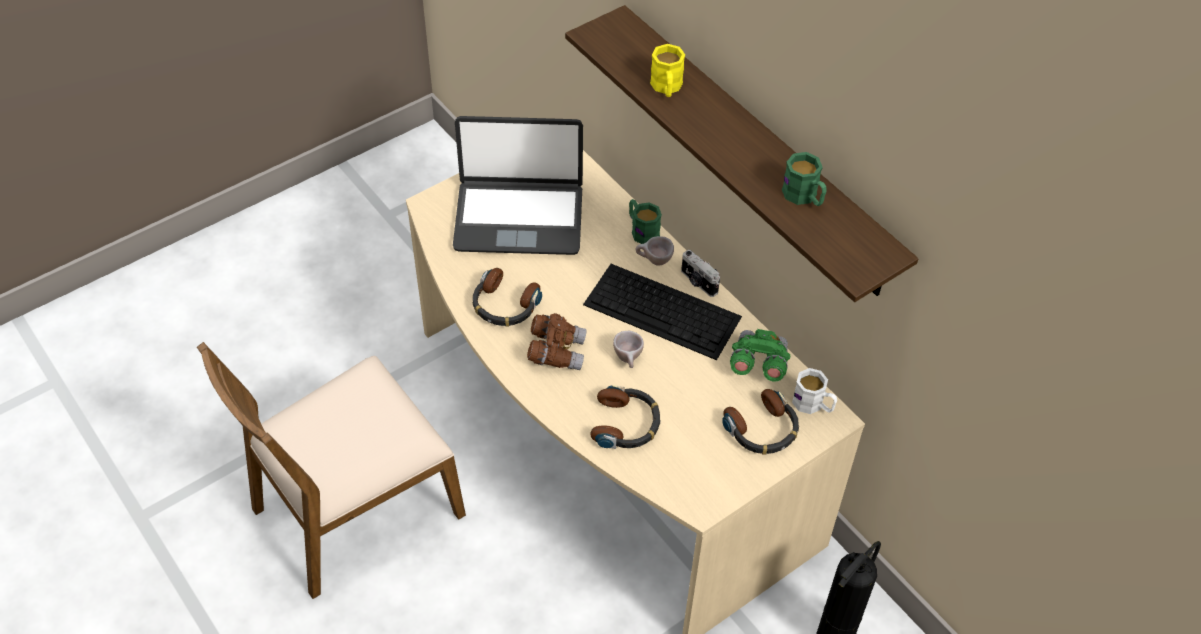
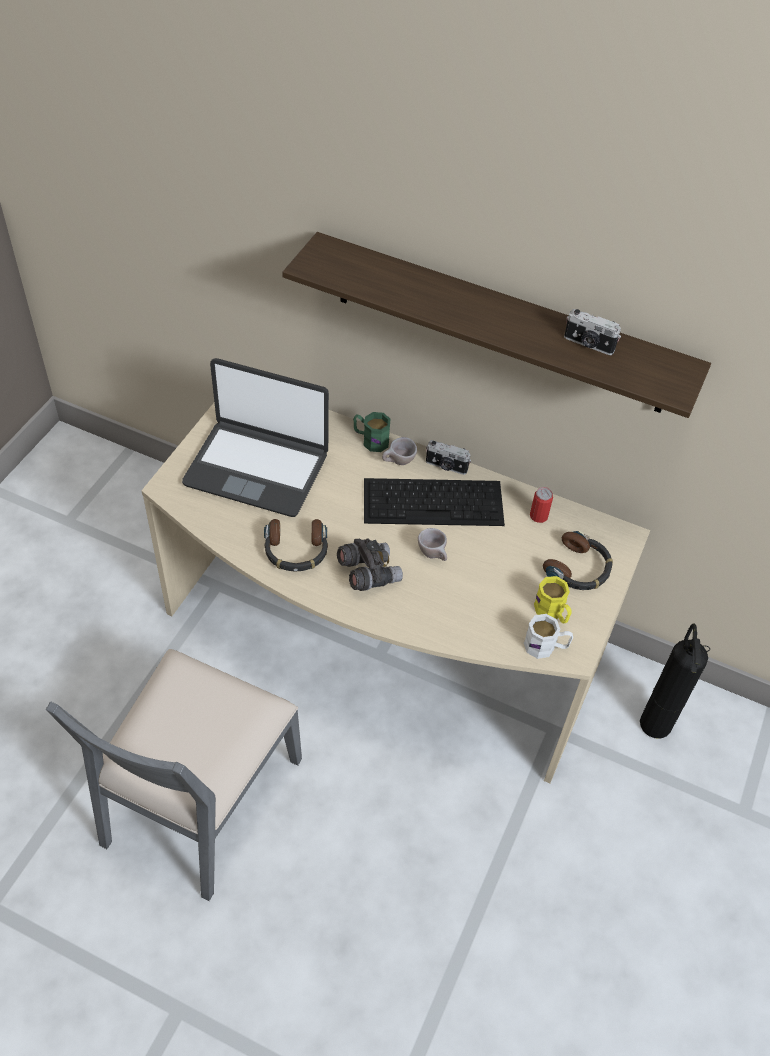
camera: 30 degrees left, 0 degrees up
(355, 509) = (198, 800): brown chair -> grey chair
(519, 217) = (257, 468): laptop -> laptop turned 45 degrees clockwise
(556, 351) = (368, 573): brown binoculars -> grey binoculars
(626, 424) = (468, 611): headphones -> none
(666, 88) = (407, 291): yellow mug -> yellow mug (552, 612)
(758, 364) = (538, 516): green binoculars -> can
(804, 197) = (588, 344): green mug -> camera
(813, 405) = (602, 531): white mug -> white mug (546, 647)

